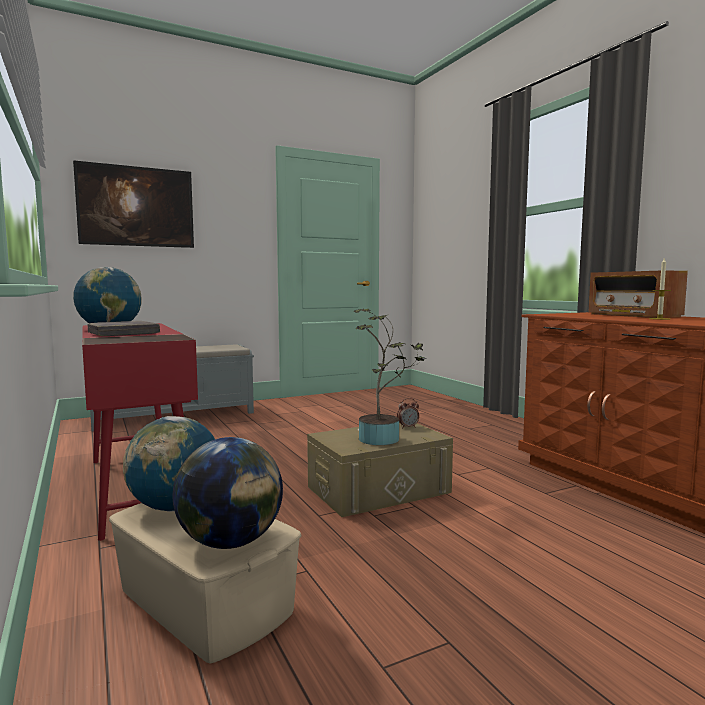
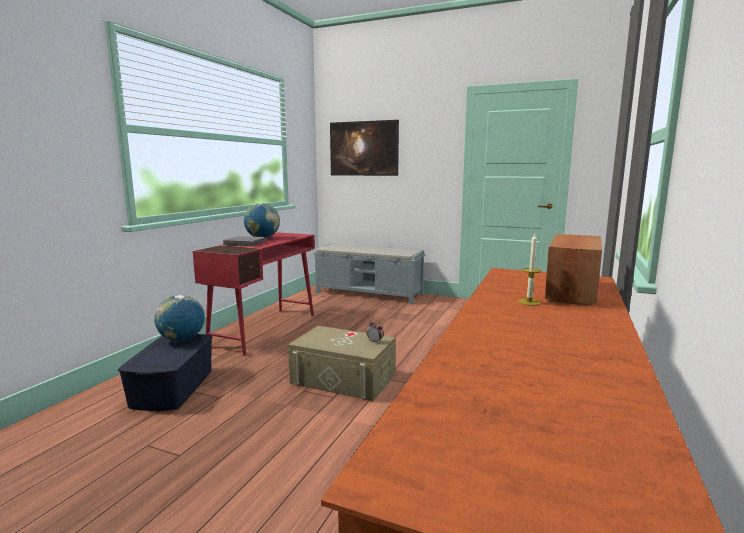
camera: 50 degrees right, 5 degrees up
(204, 602) = (172, 388): beige storage box -> blue storage box
(230, 542) = (153, 361): globe -> none
(384, 438) = (336, 343): potted plant -> none

